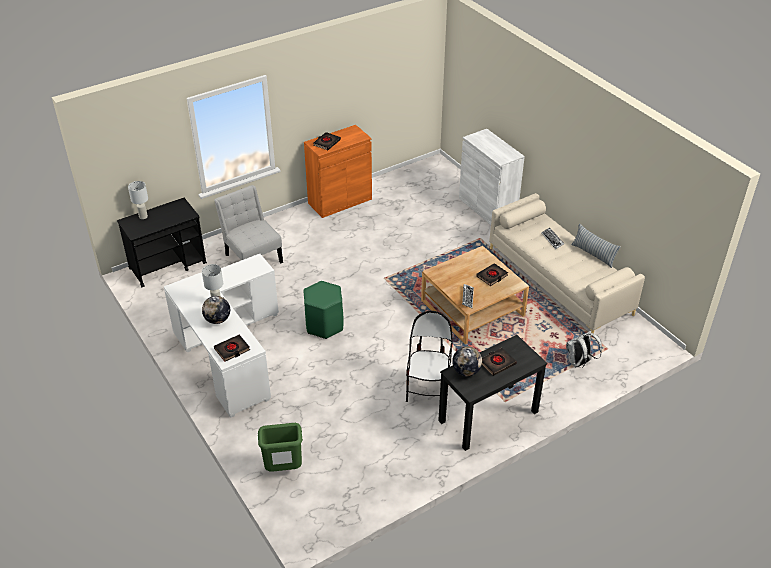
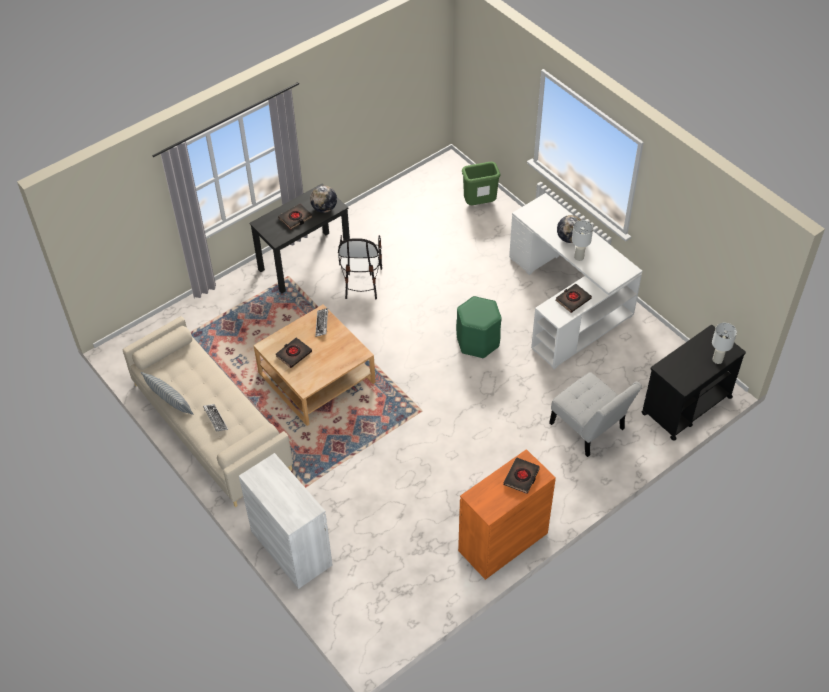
camera: 175 degrees right, 10 degrees up
(232, 350) = (543, 211): black book -> black book (573, 299)
(579, 363) = (209, 322): white backpack -> none

